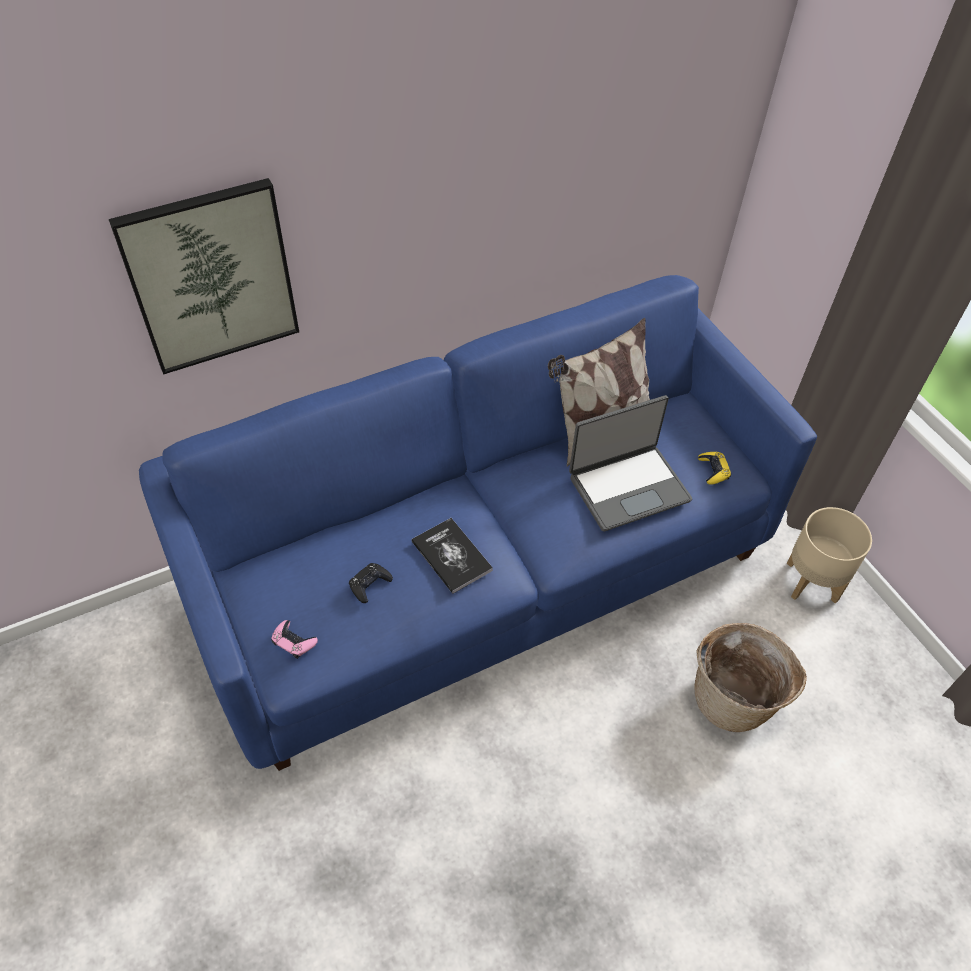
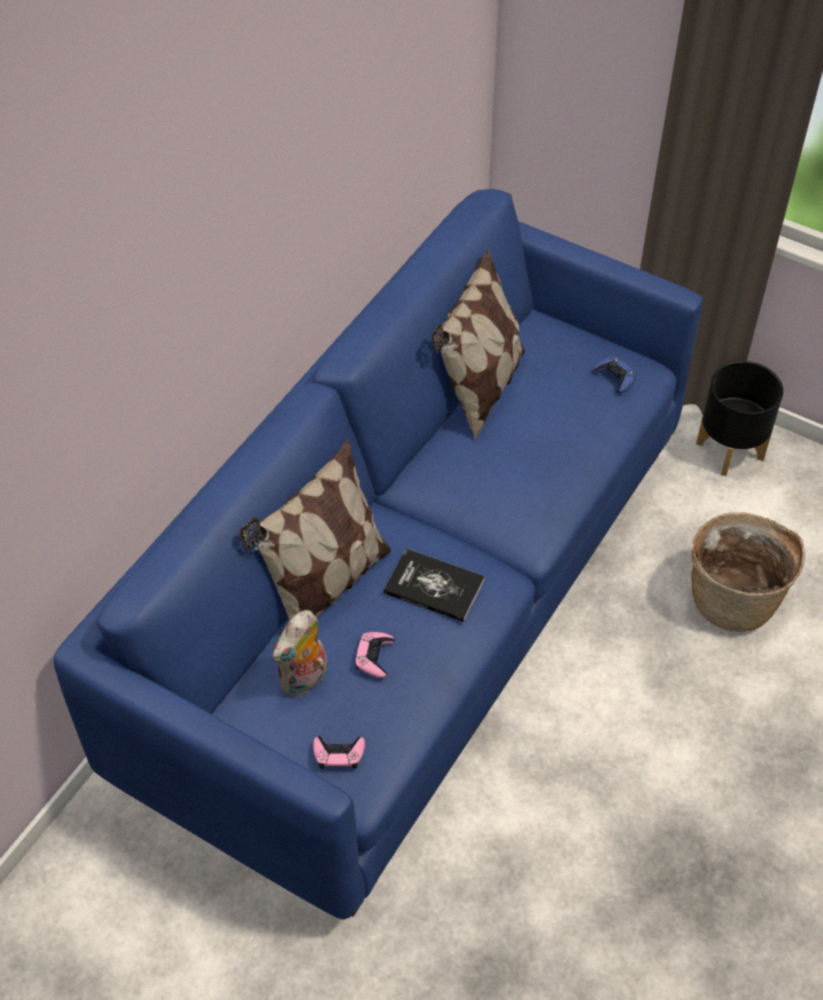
camera: 30 degrees left, 0 degrees up
(211, 277) = (92, 398): picture -> none
(312, 575) = (305, 680): none -> plush toy
(370, 585) = (374, 657): black game controller -> pink game controller
(377, 515) = (324, 585): none -> pillow
(628, 487) = (549, 433): laptop -> none
(713, 470) = (615, 377): yellow game controller -> blue game controller
(812, 581) = (730, 450): beige planter -> black planter

